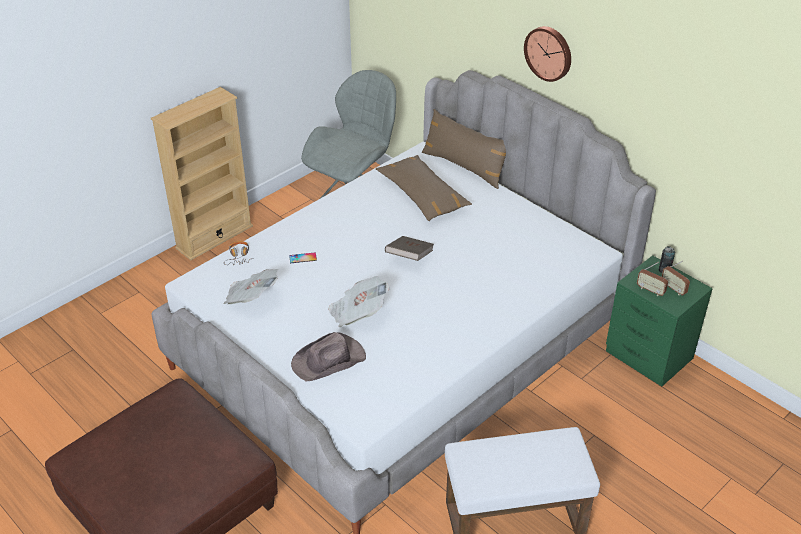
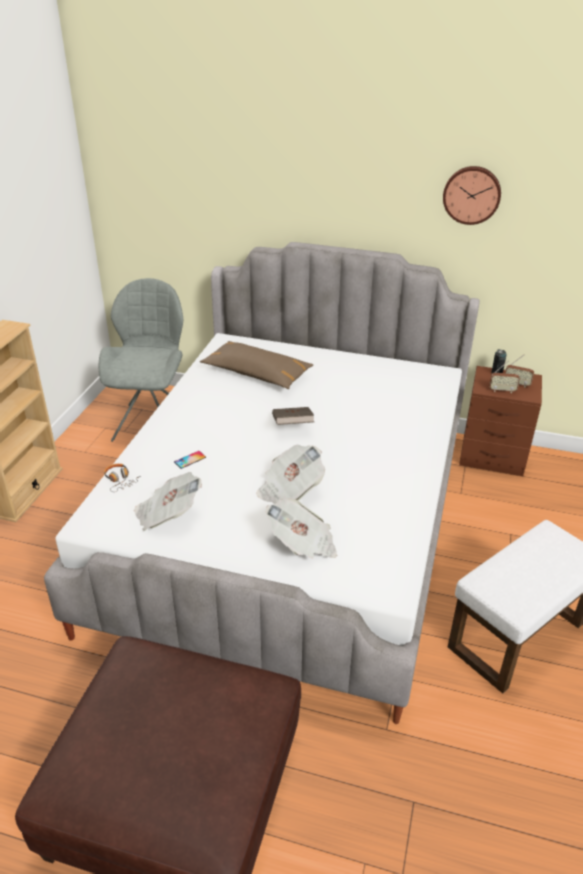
camera: 30 degrees left, 5 degrees down
(329, 361) = (303, 544): brown hat -> newspaper
(464, 166) = (272, 342): brown pillow -> none
(549, 53) = (345, 203): wall clock -> wall clock (472, 194)
(649, 356) = (493, 457): green nightstand -> brown nightstand

